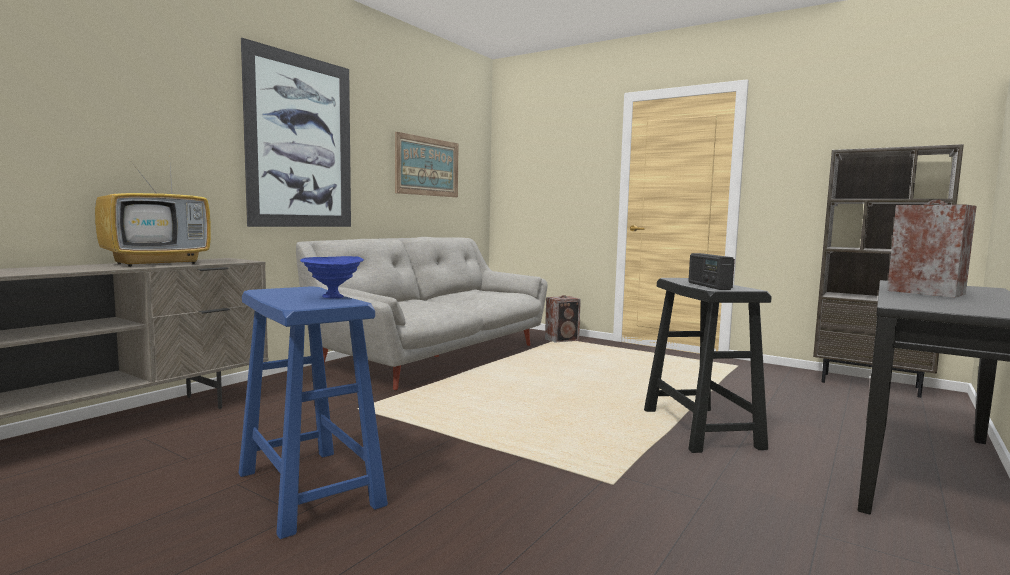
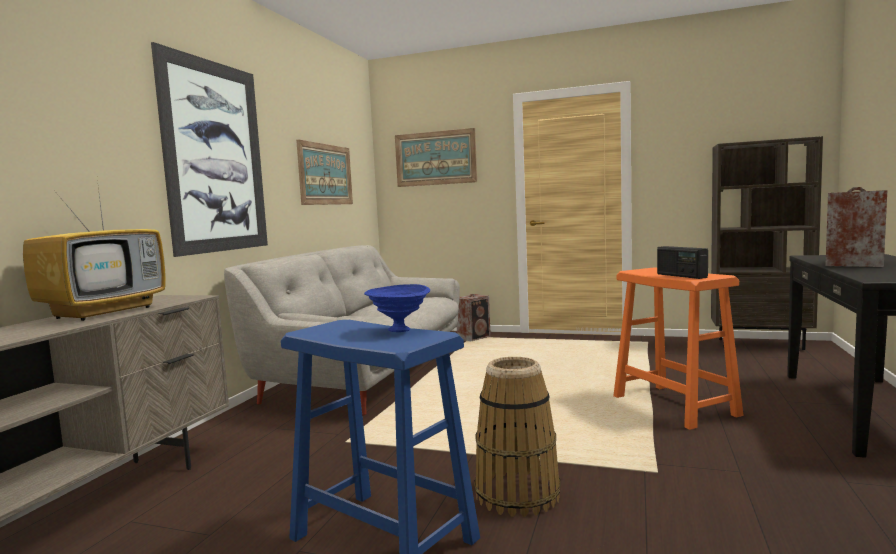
camera: 15 degrees left, 0 degrees up
(458, 477) = (517, 494): none -> basket
(545, 157) = (435, 158): none -> picture
(700, 429) = (675, 406): black stool -> orange stool

